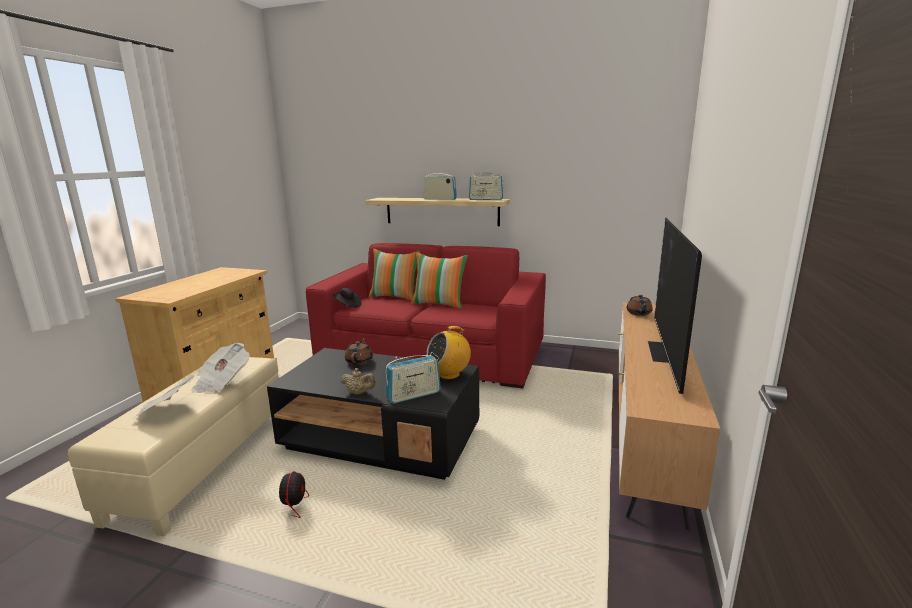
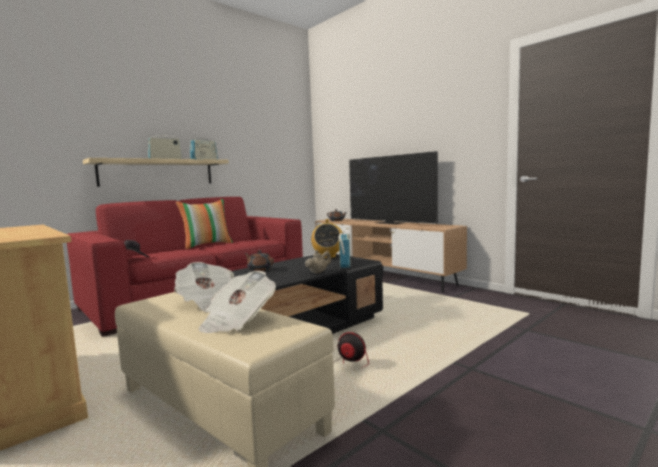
camera: 60 degrees left, 10 degrees down
(395, 297) = (148, 252): pillow -> none

